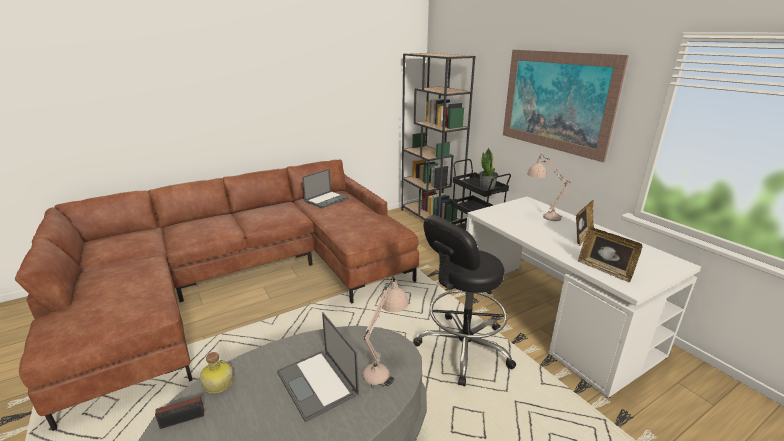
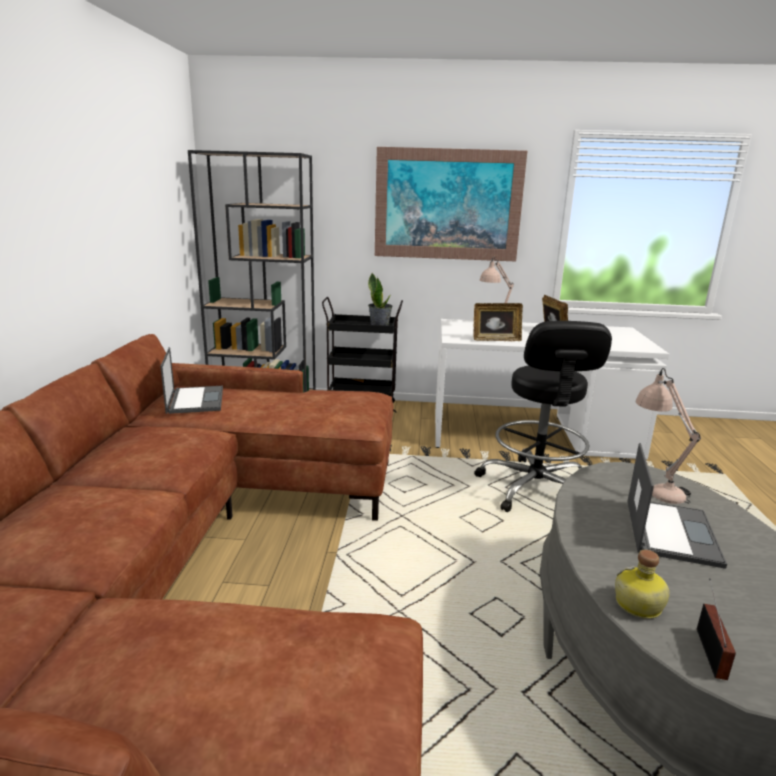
camera: 55 degrees left, 5 degrees down
(318, 384) = (670, 531): laptop -> laptop turned 75 degrees counterclockwise
(605, 270) = (616, 345): picture frame -> picture frame (496, 340)

